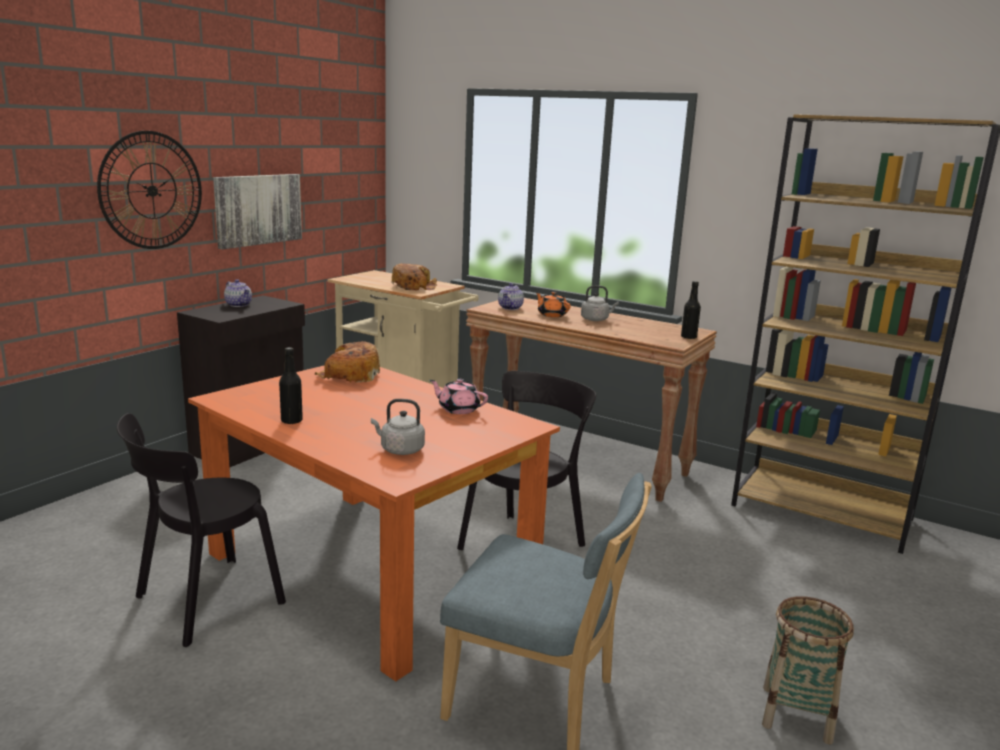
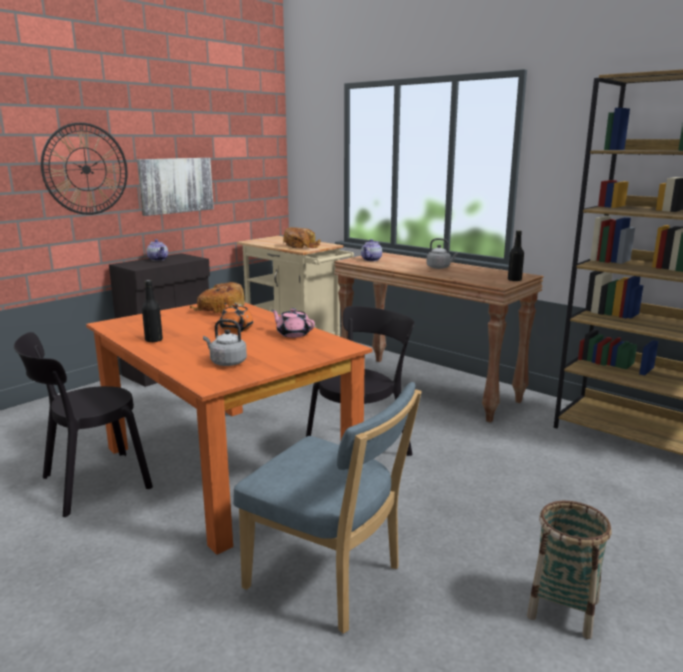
camera: 10 degrees right, 0 degrees up
(552, 315) = (403, 264): orange teapot -> orange teapot (236, 329)

